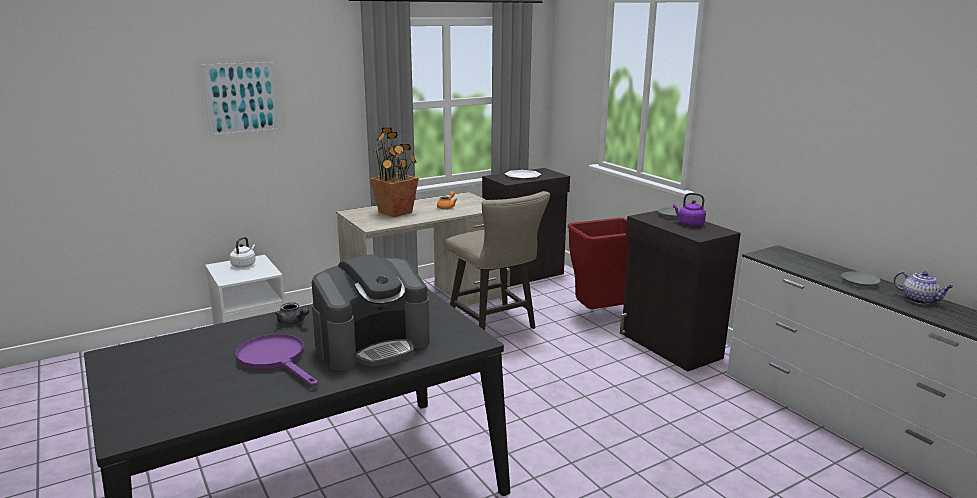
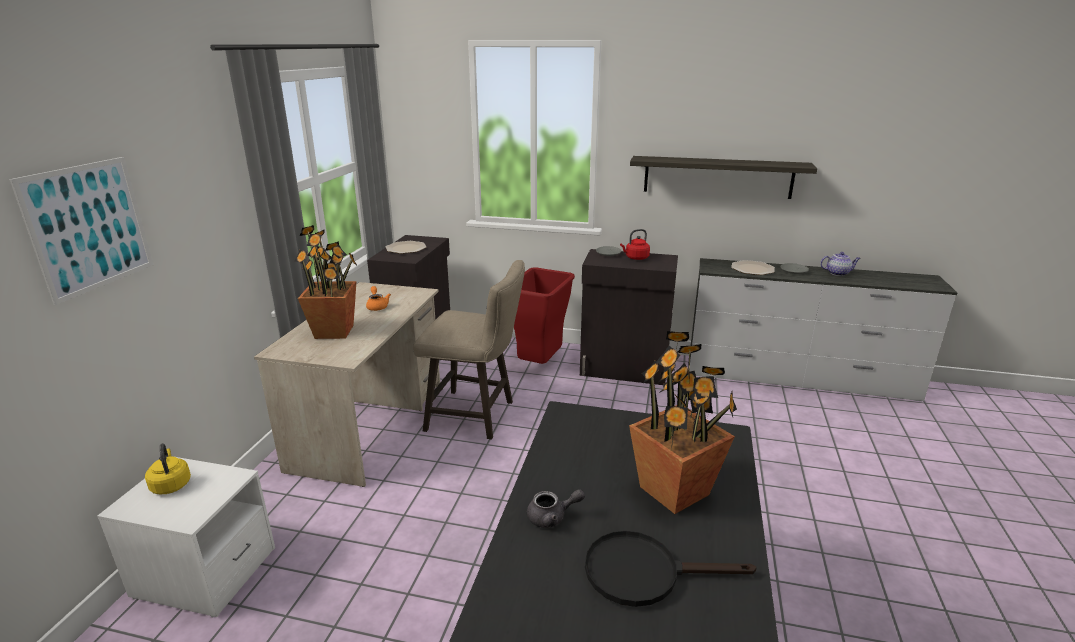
camera: 45 degrees left, 5 degrees up
(244, 265) = (171, 484): white kettle -> yellow kettle
(276, 360) = (644, 572): purple frying pan -> black frying pan
(373, 345) = (675, 491): coffee machine -> potted plant
(689, 224) = (635, 258): purple kettle -> red kettle
(802, 151) = (717, 177): none -> shelf
(813, 267) = (752, 269): none -> plate

